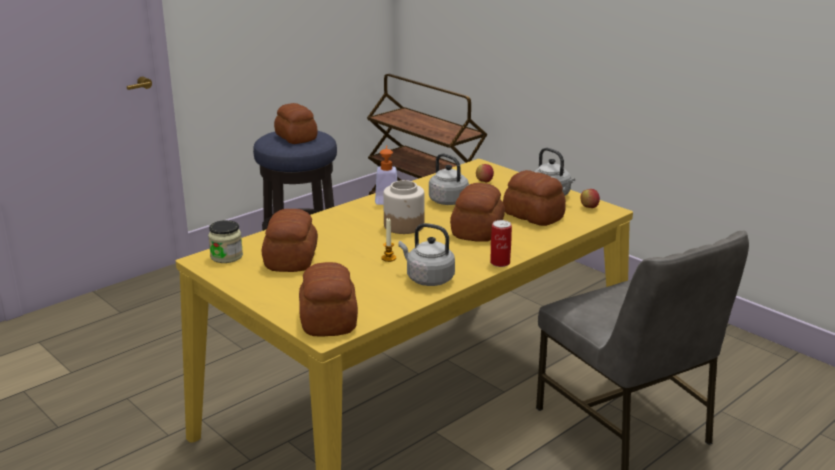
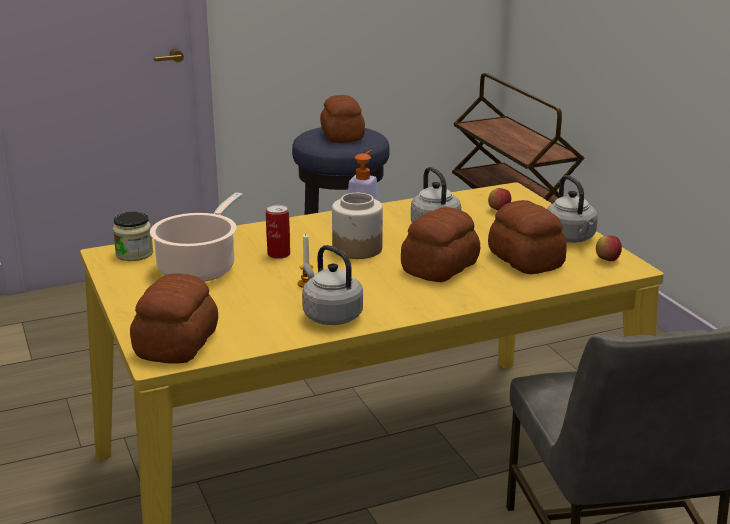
camera: 20 degrees right, 0 degrees up
(292, 259) = (199, 268): bread -> cooking pot
(500, 263) = (434, 311): can -> can (278, 254)

